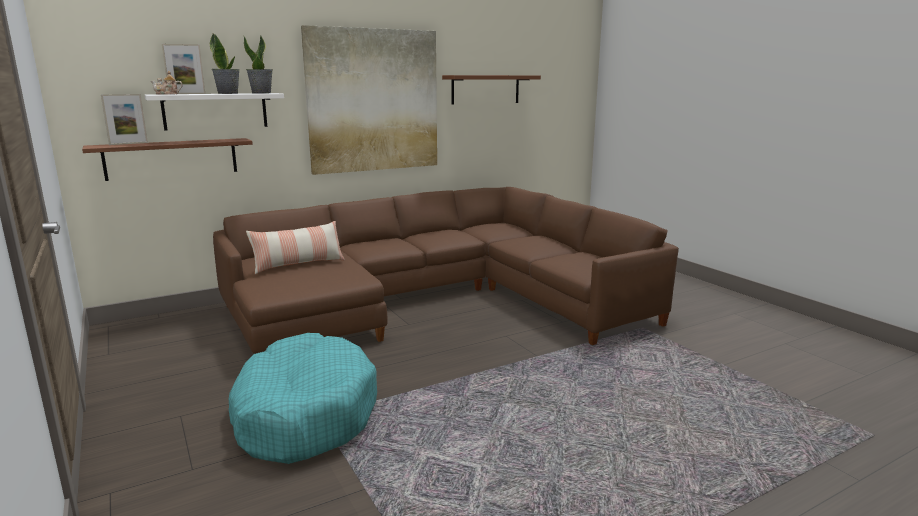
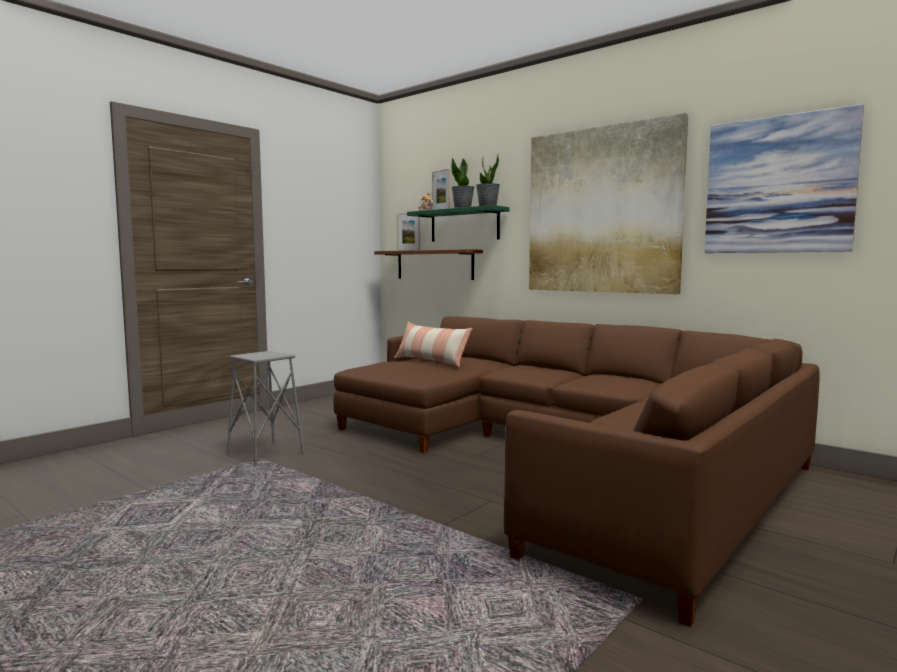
camera: 70 degrees right, 10 degrees down
(215, 111) = (464, 225): white shelf -> green shelf
(304, 414) = (265, 454): turquoise dog bed -> grey stool
(485, 89) = (778, 185): brown shelf -> picture

